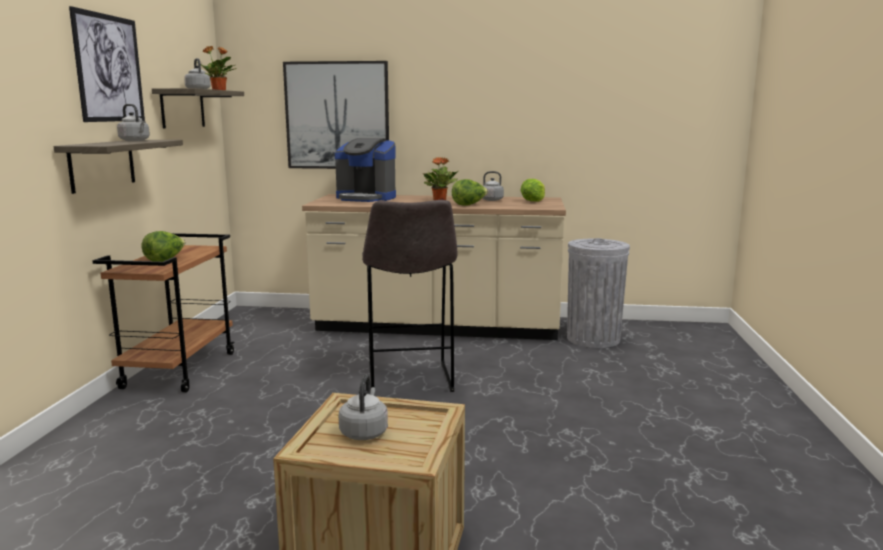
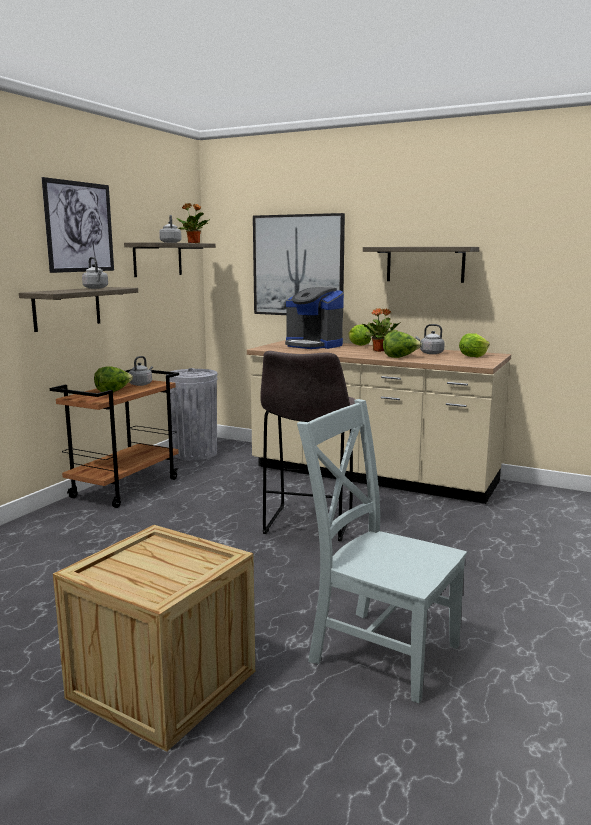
camera: 20 degrees right, 0 degrees up
(364, 432) = (146, 564): grey kettle -> grey kettle (141, 384)
(411, 196) = (358, 345): none -> lettuce
(474, 113) = (425, 264): none -> shelf
(562, 484) = (379, 650): none -> grey chair
(593, 338) = (526, 507): grey trash can -> grey trash can (194, 453)

